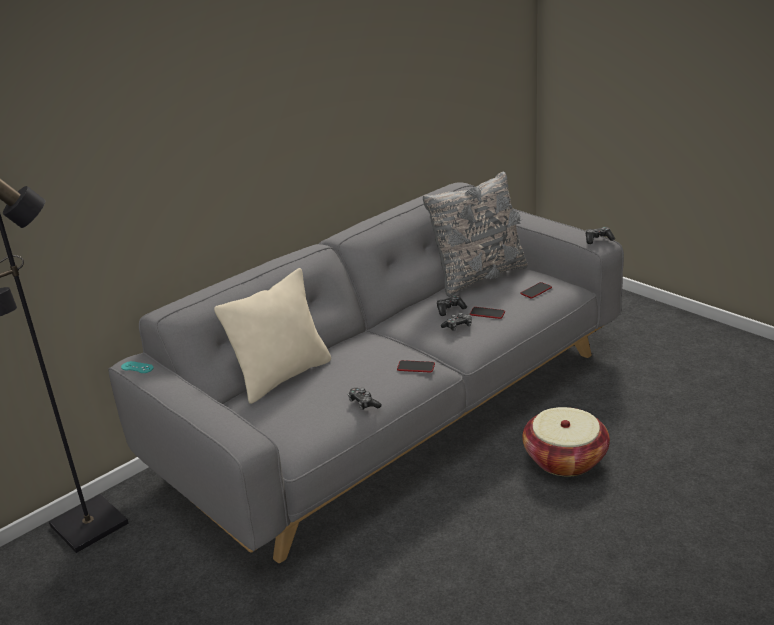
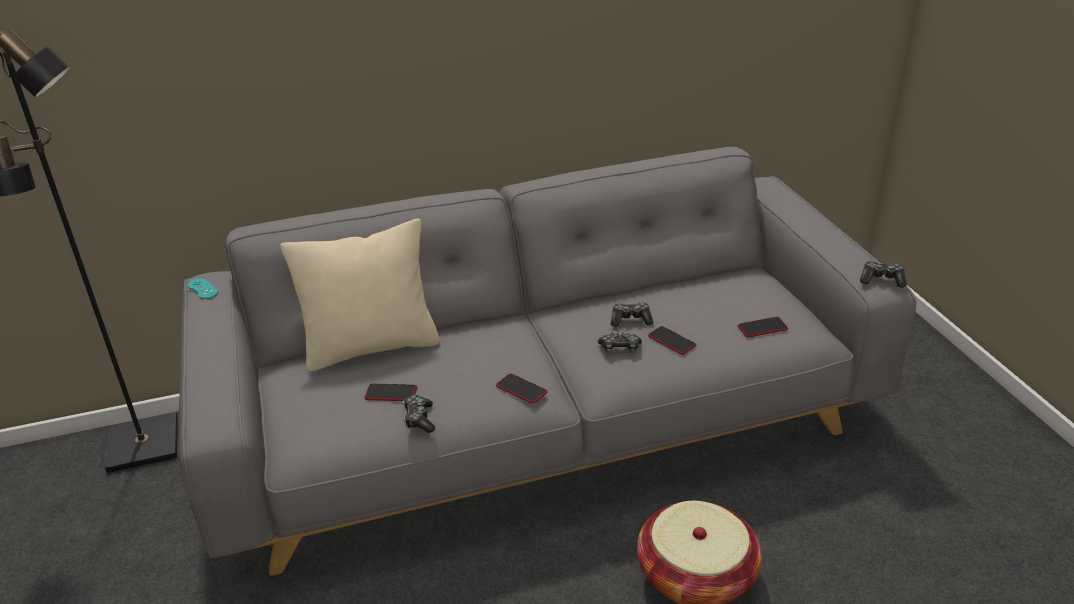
camera: 25 degrees right, 5 degrees up
(328, 396) = (391, 393): none -> phone
(479, 277) = (708, 285): grey pillow -> none

